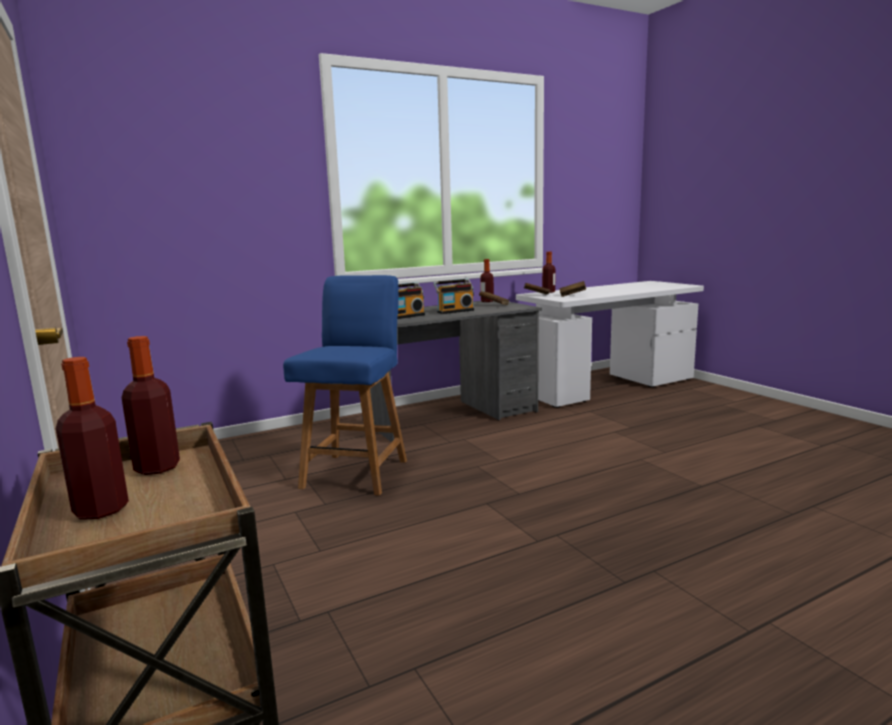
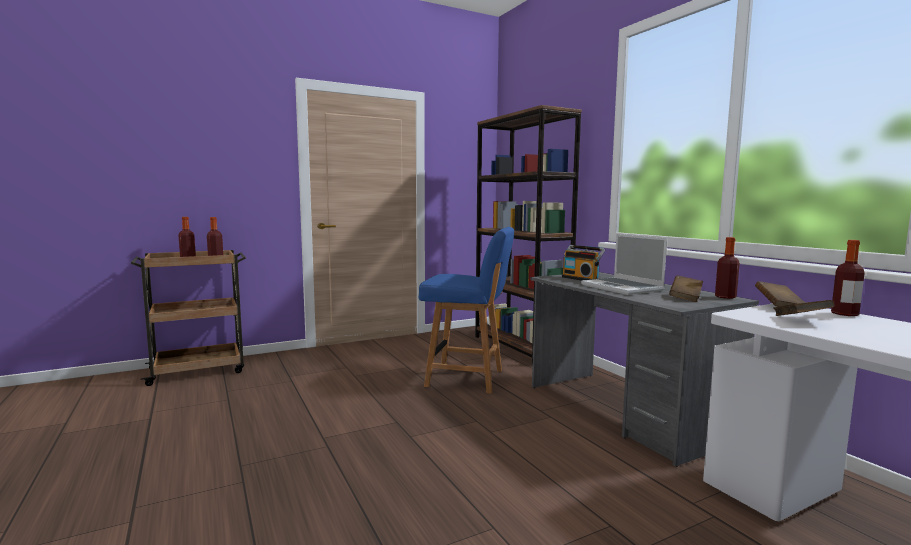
camera: 90 degrees right, 5 degrees down
(246, 446) = (519, 347): none -> brown bookcase
(454, 311) = (623, 288): radio -> laptop

